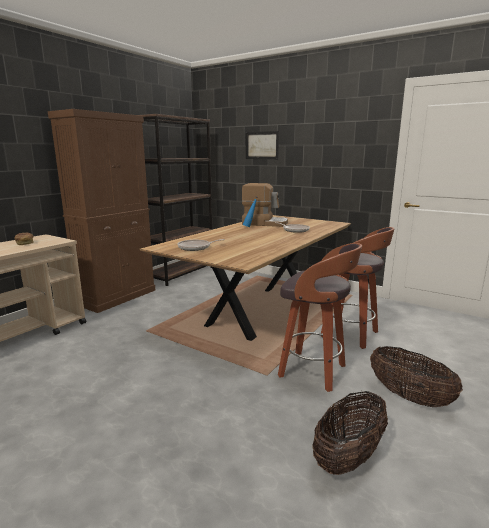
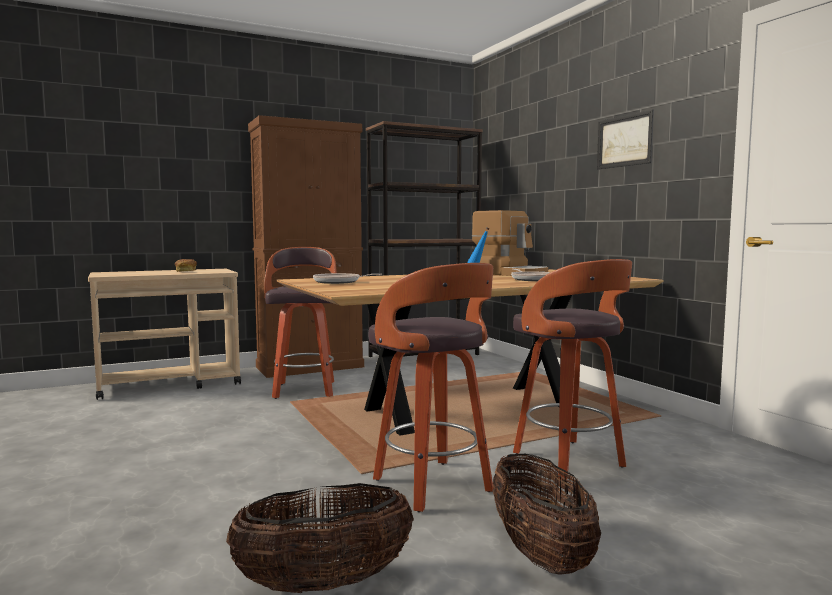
camera: 30 degrees right, 10 degrees down
(141, 318) = (304, 390): none -> stool
(262, 145) = (546, 160): picture -> picture (624, 141)

